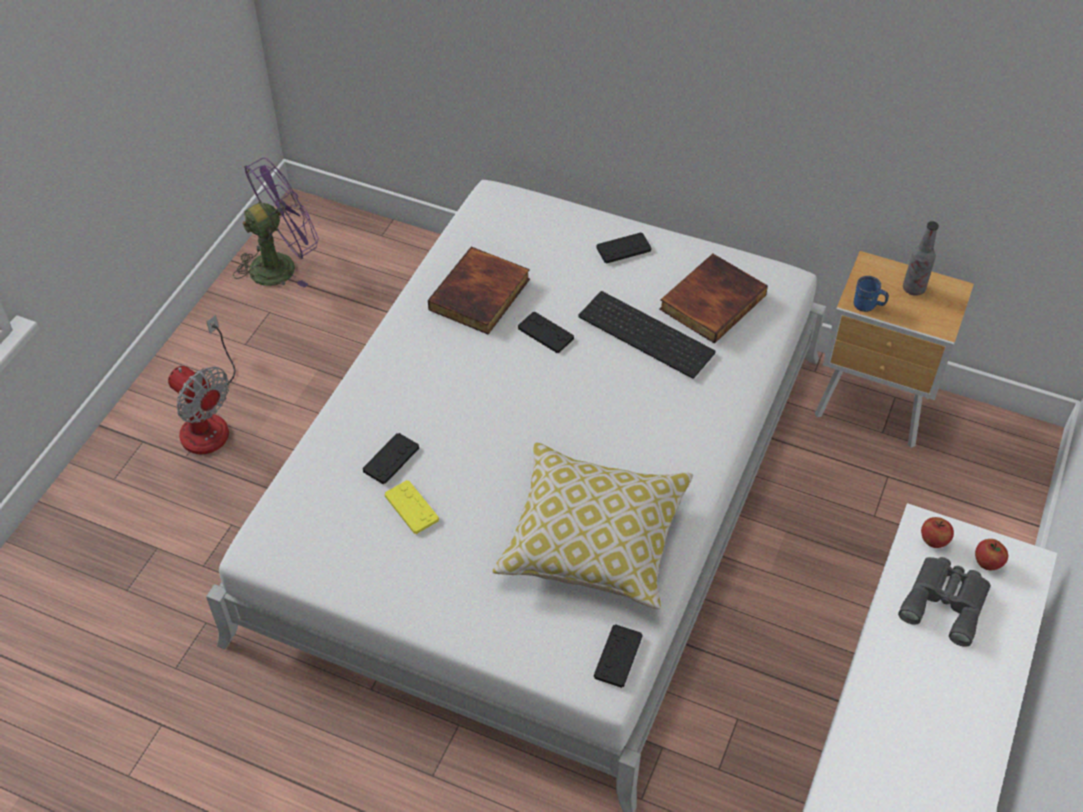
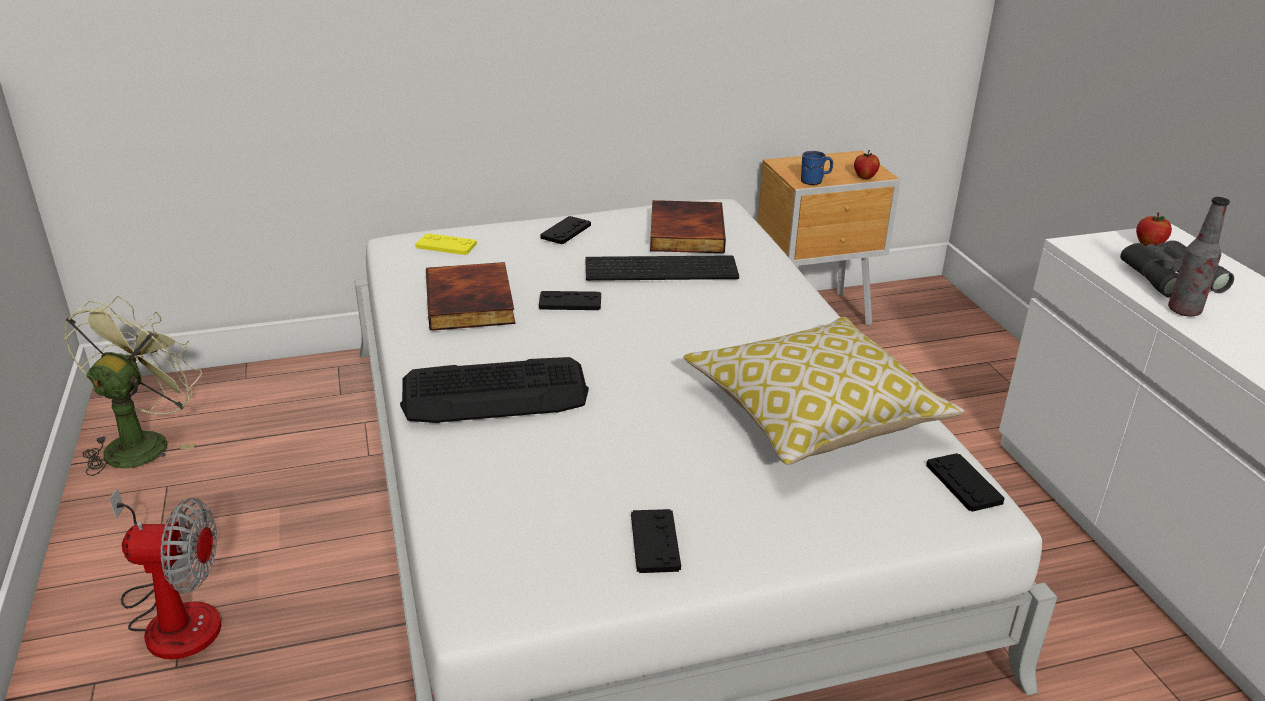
camera: 40 degrees left, 20 degrees down
(281, 264) = (143, 442): purple fan -> green fan
(391, 459) = (537, 450): black game controller -> black game controller (655, 542)
(411, 508) = (611, 477): yellow game controller -> yellow game controller (446, 245)
(412, 395) = (495, 393): none -> keyboard
(913, 289) = (829, 164): bottle -> bottle (1184, 311)
(933, 541) = (1098, 249): apple -> apple (864, 177)

